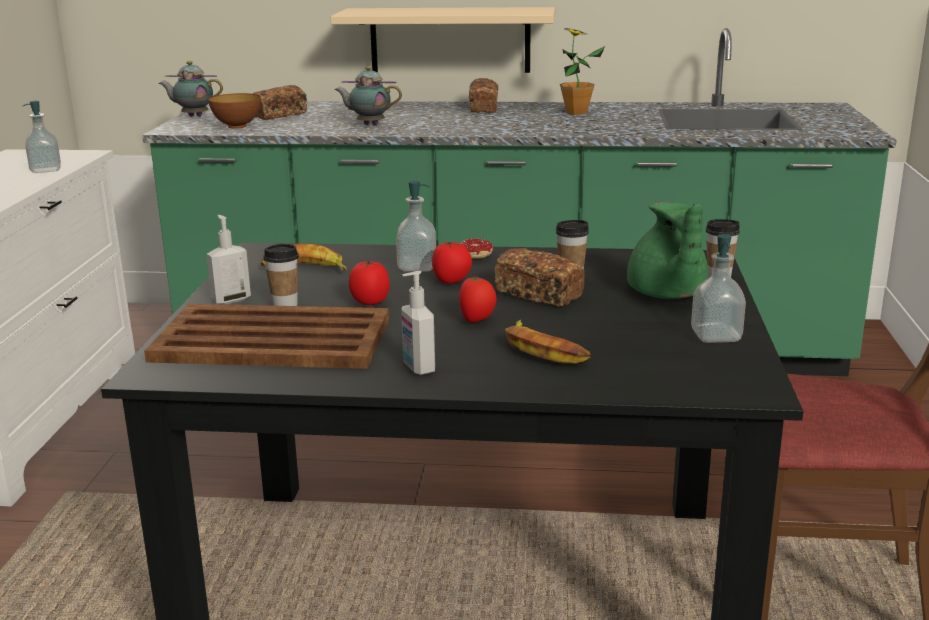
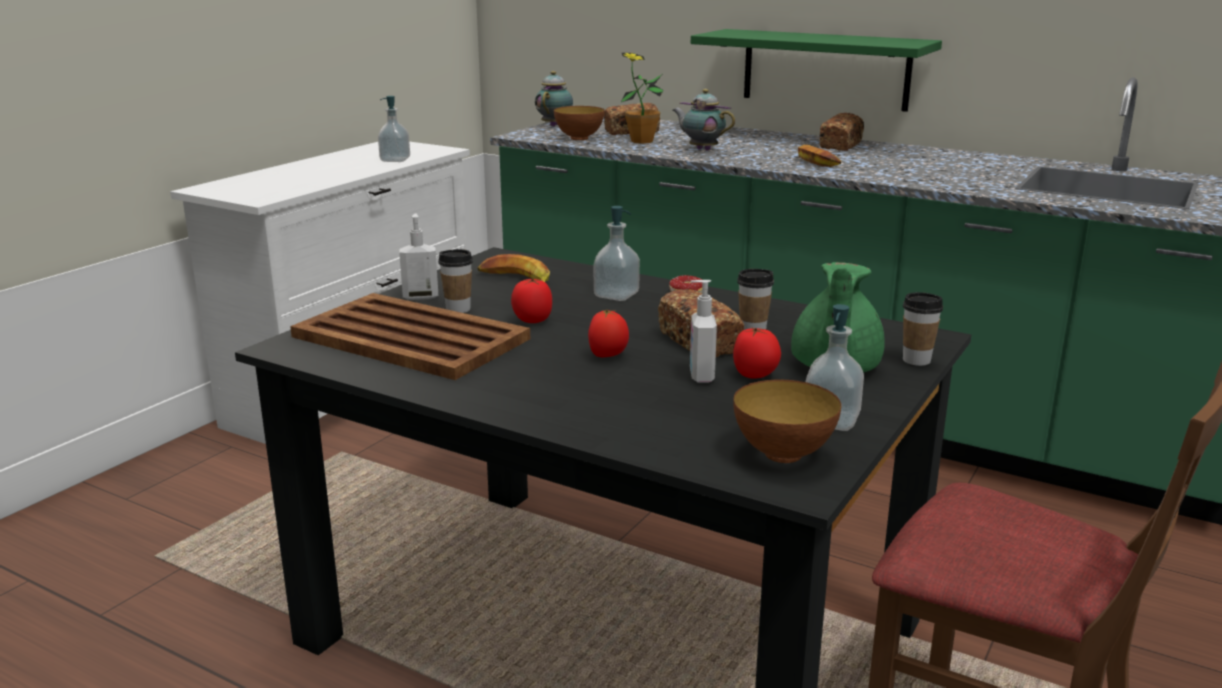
camera: 25 degrees right, 0 degrees up
(193, 116) = (555, 125): teapot -> teapot turned 75 degrees clockwise
(418, 368) = (498, 389): soap dispenser -> soap dispenser (700, 376)
(450, 40) = (825, 69): beige shelf -> green shelf
(451, 281) = (631, 314): tomato -> tomato (755, 375)
(544, 350) = (634, 397): banana -> banana (818, 161)
(576, 112) = (935, 160): potted plant -> potted plant (642, 141)
(714, 369) = (783, 454): none -> bowl

